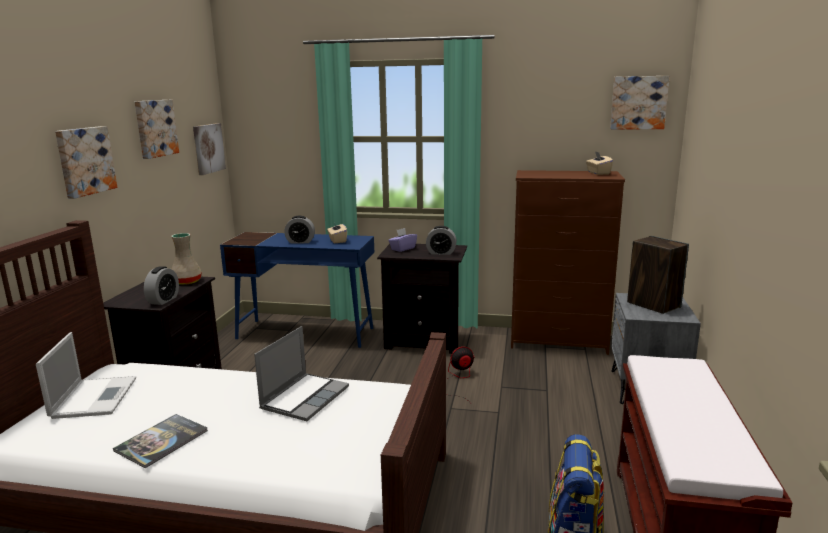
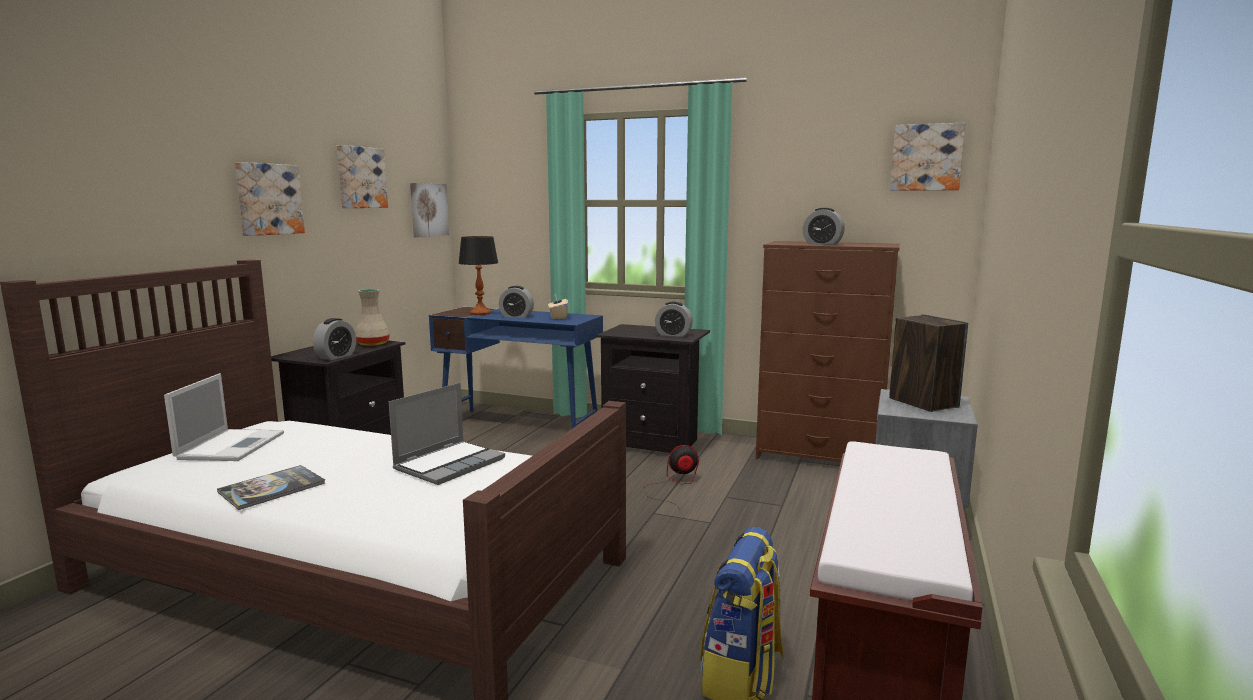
camera: 10 degrees right, 5 degrees down
(266, 240) = (480, 313): none -> table lamp
(402, 249) = (631, 329): purple tissue box -> none
(561, 175) = (822, 244): none -> alarm clock
(598, 173) = (871, 243): beige tissue box -> none

